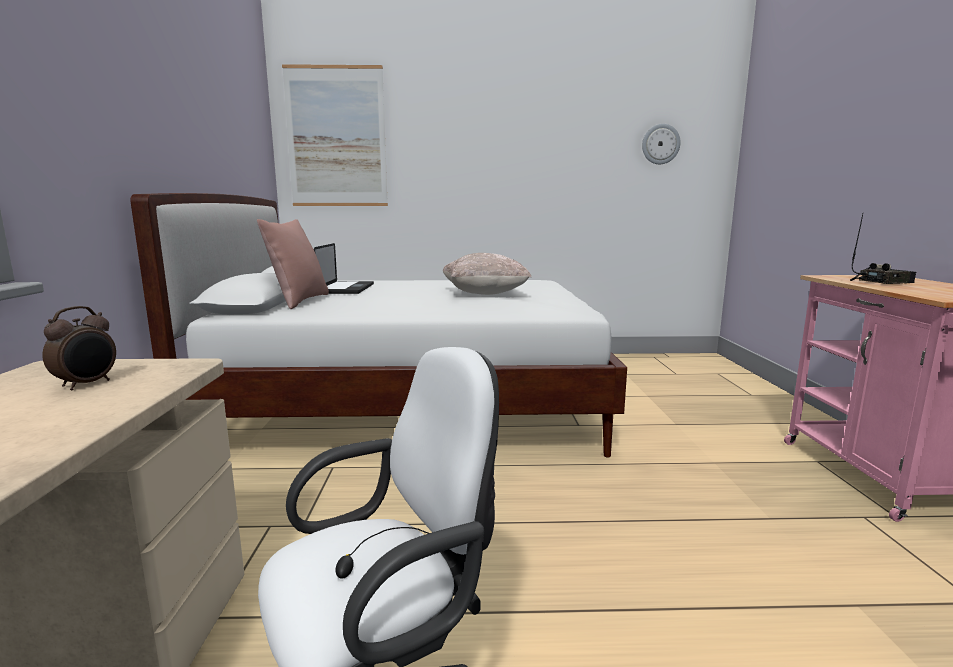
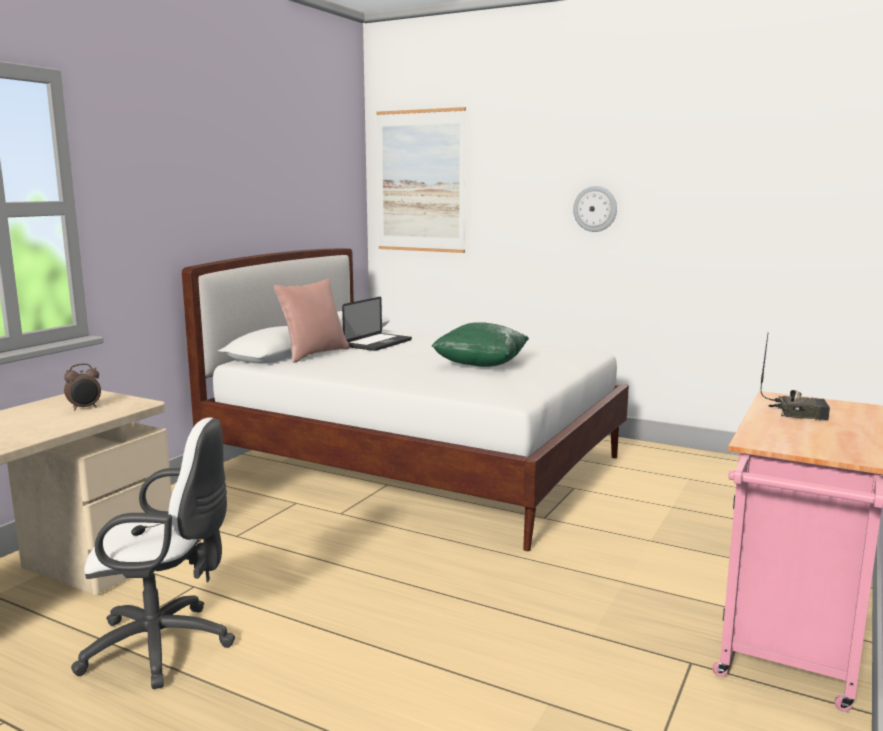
camera: 30 degrees right, 0 degrees up
(484, 294) = (481, 365): beige pillow -> green pillow
(660, 144) = (788, 188): wall clock -> wall clock (595, 209)

